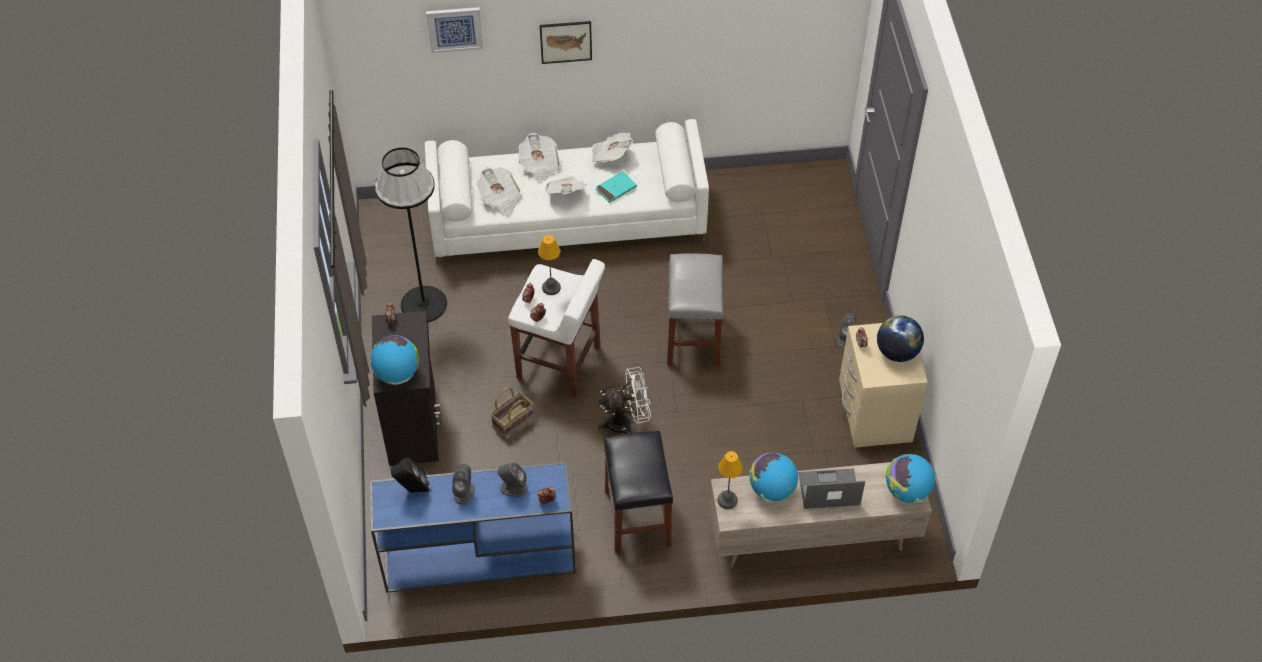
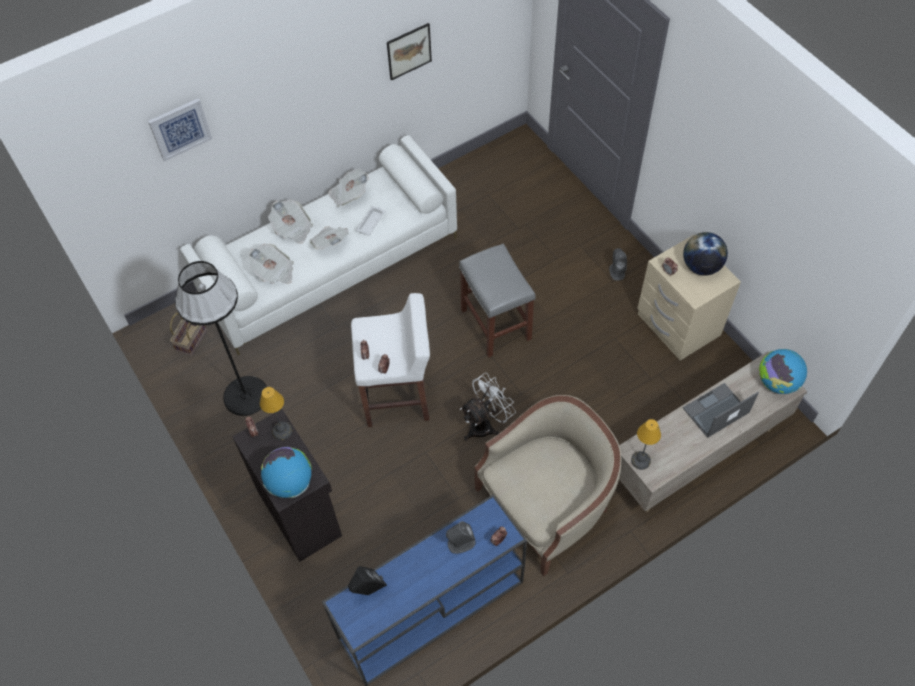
camera: 25 degrees left, 5 degrees up
(464, 492) = (418, 569): grey speaker -> none
(513, 420) = (386, 466): basket -> basket (191, 339)
(551, 288) = (379, 335): table lamp -> table lamp (283, 431)
(566, 41) = (285, 103): picture -> picture (409, 51)
(616, 188) = (371, 222): turquoise book -> white tray
(638, 519) = (546, 506): black stool -> beige armchair
(772, 489) = (671, 433): globe -> none

